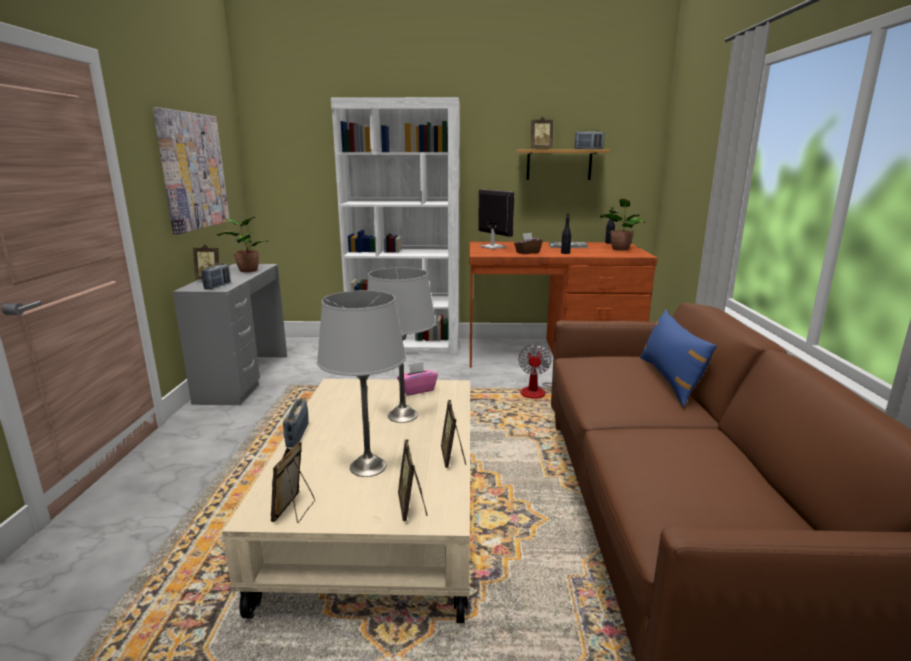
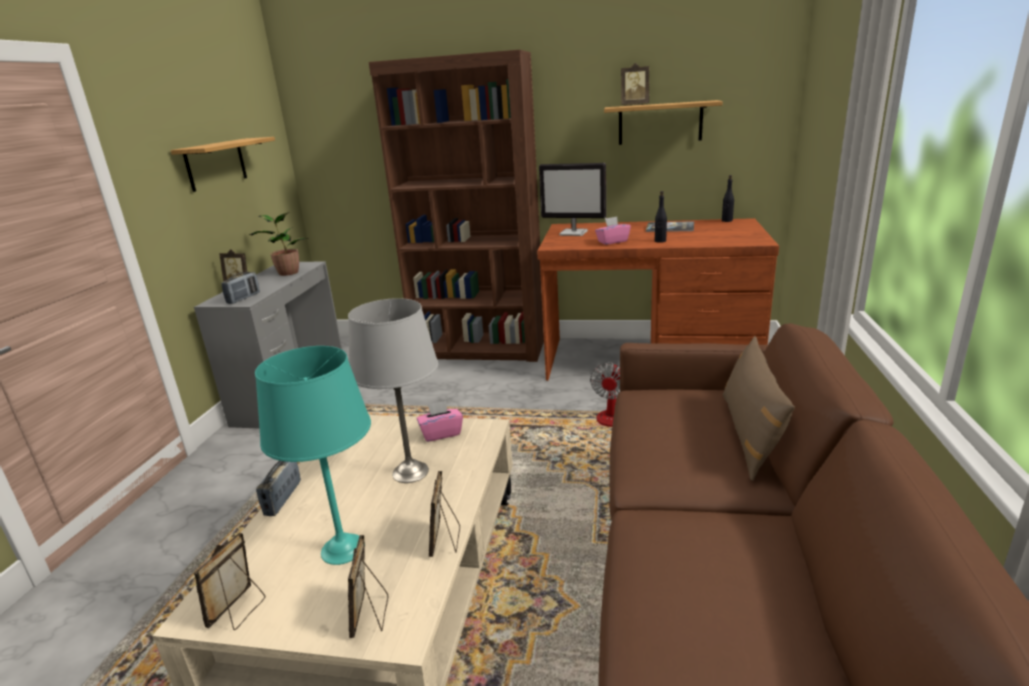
camera: 10 degrees right, 5 degrees up
(192, 171) = (216, 164): picture -> shelf
(367, 467) = (342, 550): grey table lamp -> turquoise table lamp
(405, 345) = (480, 349): white bookcase -> brown bookcase
(492, 247) = (574, 233): monitor -> monitor turned 135 degrees clockwise
(527, 252) = (612, 241): brown tissue box -> pink tissue box
(588, 149) = (696, 102): radio -> none
(620, 249) = (736, 231): potted plant -> none
(670, 379) = (750, 434): blue pillow -> brown pillow

